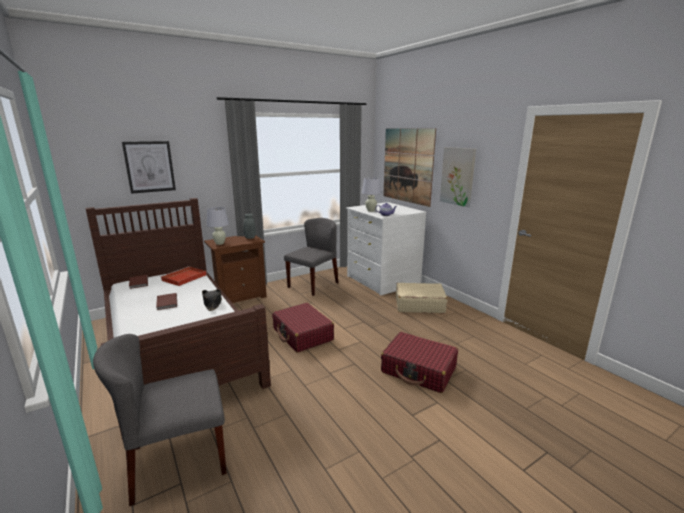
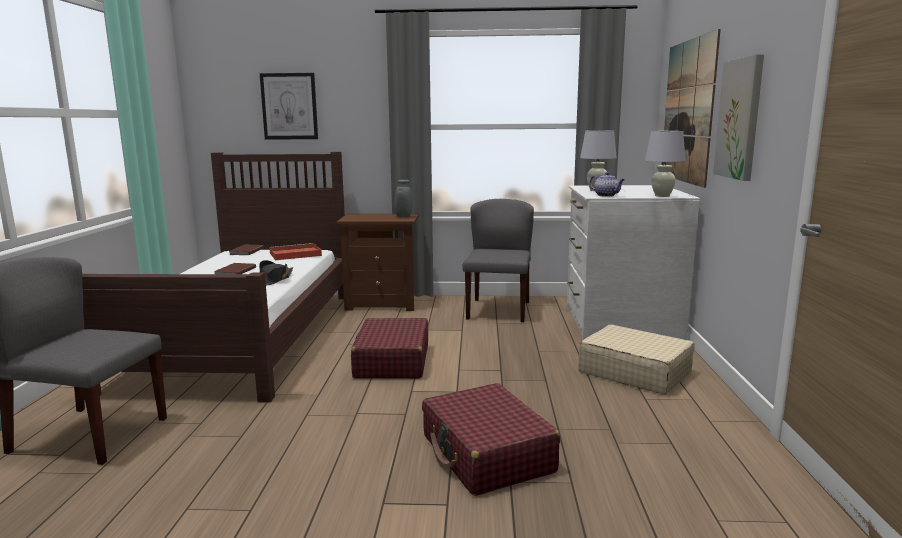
camera: 35 degrees right, 5 degrees down
(220, 243) = (356, 217): white table lamp -> white table lamp (662, 196)
(313, 284) = (498, 310): grey chair -> grey chair turned 60 degrees counterclockwise

